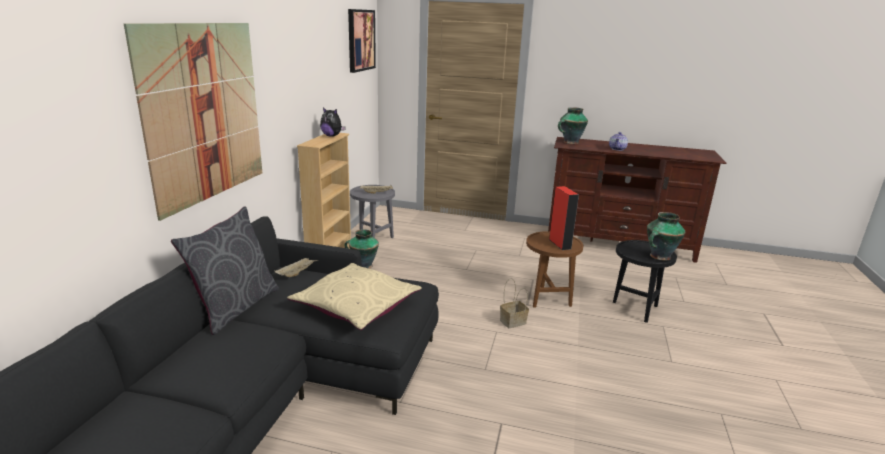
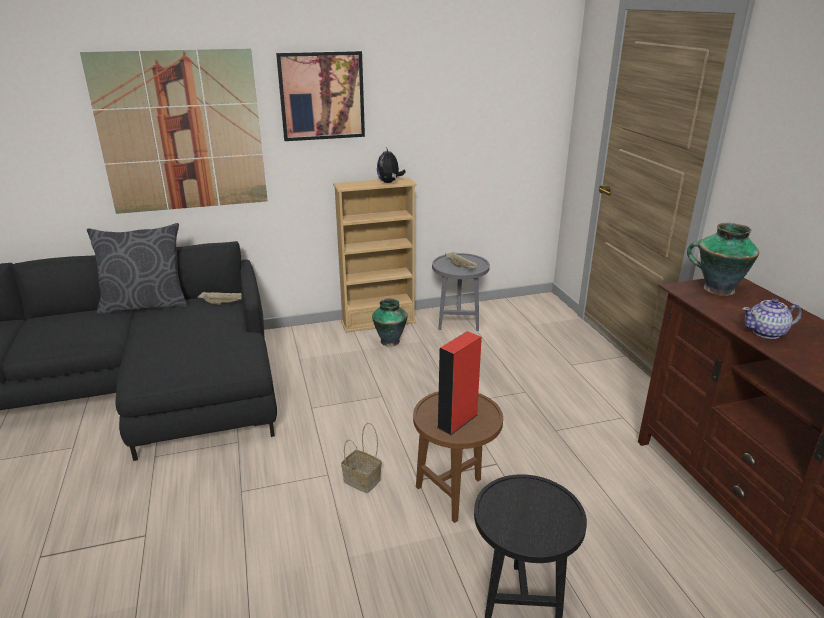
camera: 60 degrees right, 5 degrees up
(356, 305) = (175, 348): beige pillow -> none
(360, 40) = (518, 67): picture -> picture (321, 96)
(659, 256) = (520, 532): vase -> none

